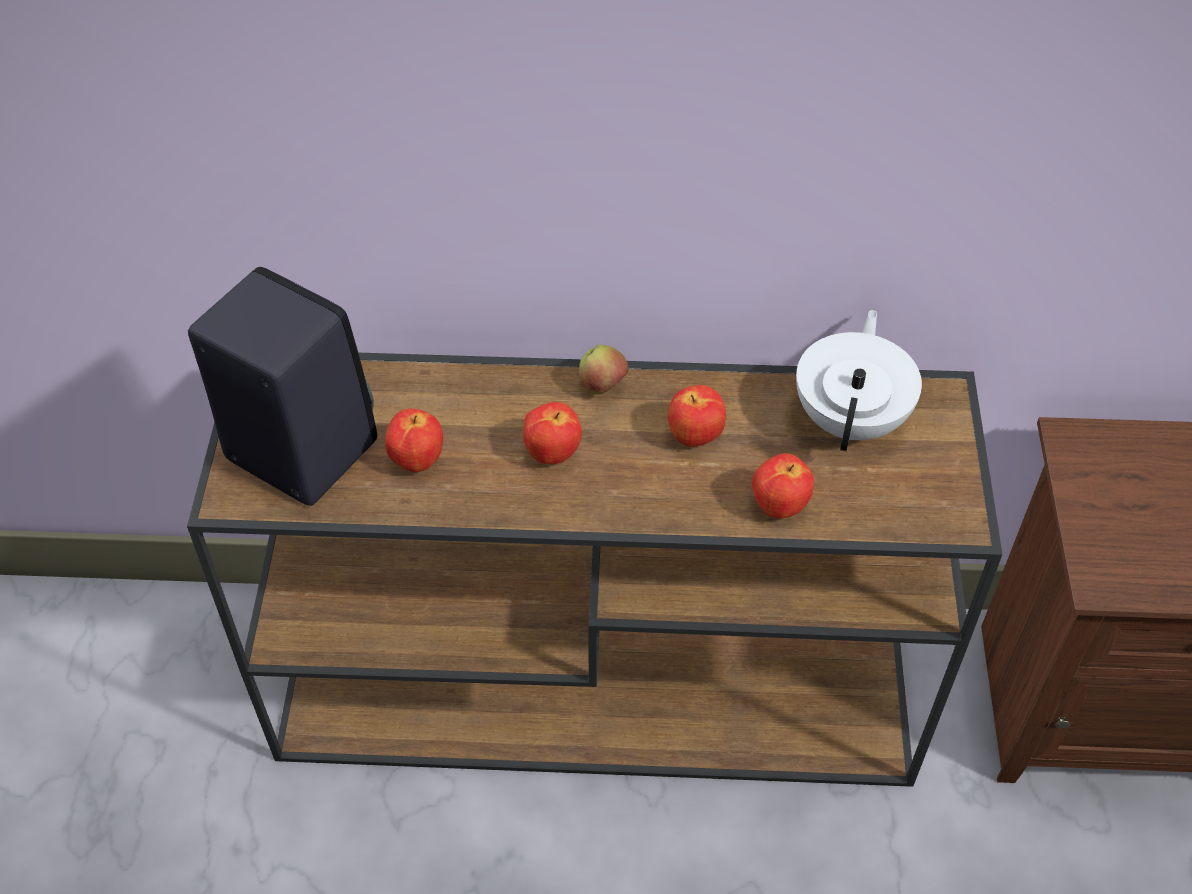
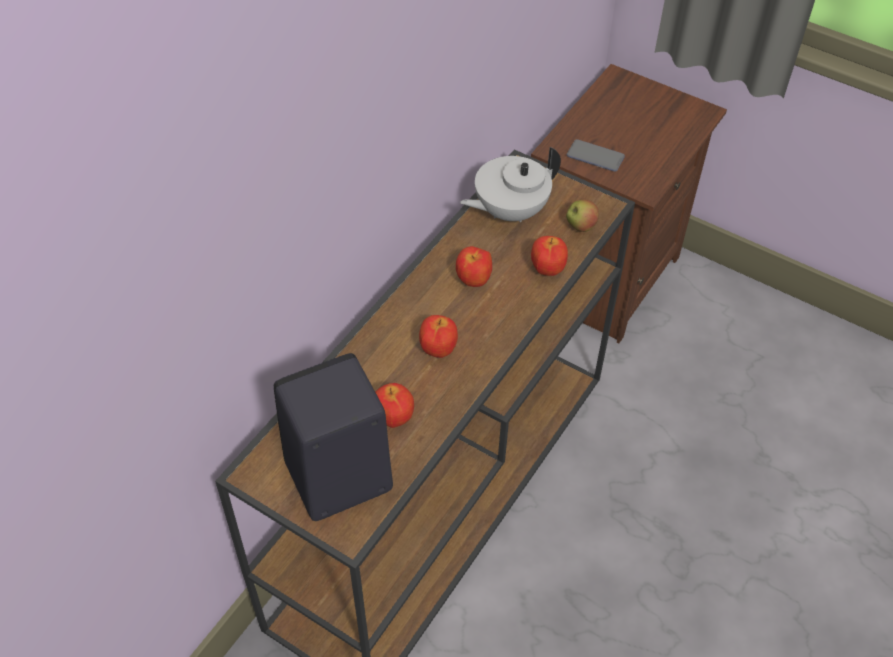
camera: 60 degrees left, 0 degrees up
(602, 386) = (405, 303): apple -> apple (580, 226)
(851, 418) = (509, 211): white teapot -> white teapot turned 75 degrees counterclockwise
(1107, 492) = (595, 156): none -> phone

